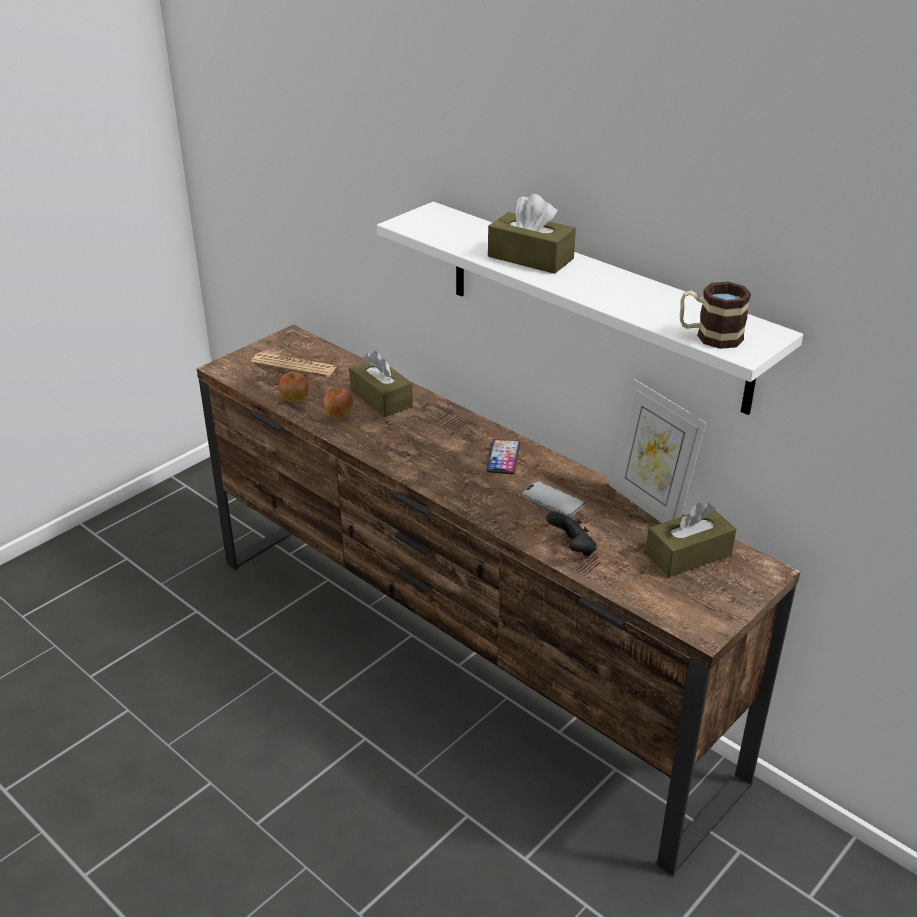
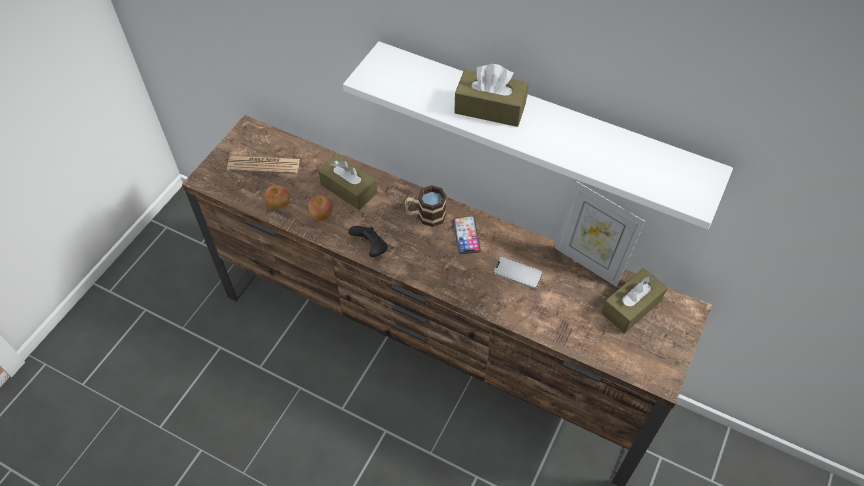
camera: 15 degrees left, 20 degrees up
(572, 549) = (547, 320): black game controller -> black game controller (370, 248)
(709, 336) = (666, 187): mug -> mug (425, 216)

